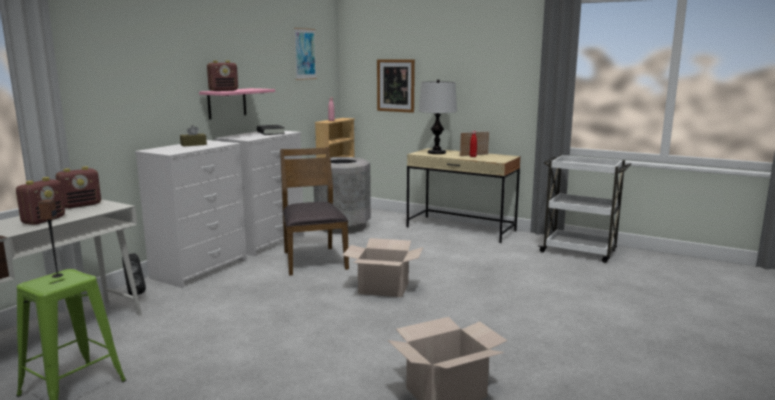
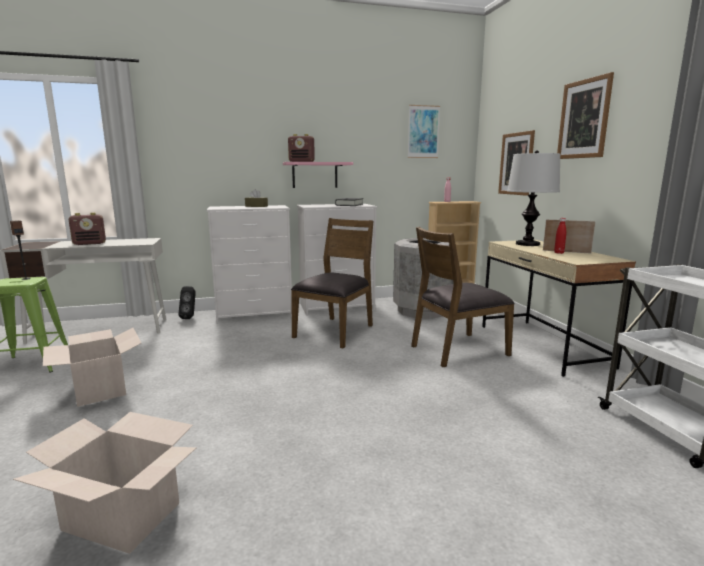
camera: 45 degrees right, 0 degrees up
(81, 205) = (137, 239): radio -> none
(384, 288) = (329, 377): cardboard box -> cardboard box (100, 389)
(422, 246) = (458, 350): none -> brown chair
(464, 56) = (584, 119): none -> picture

